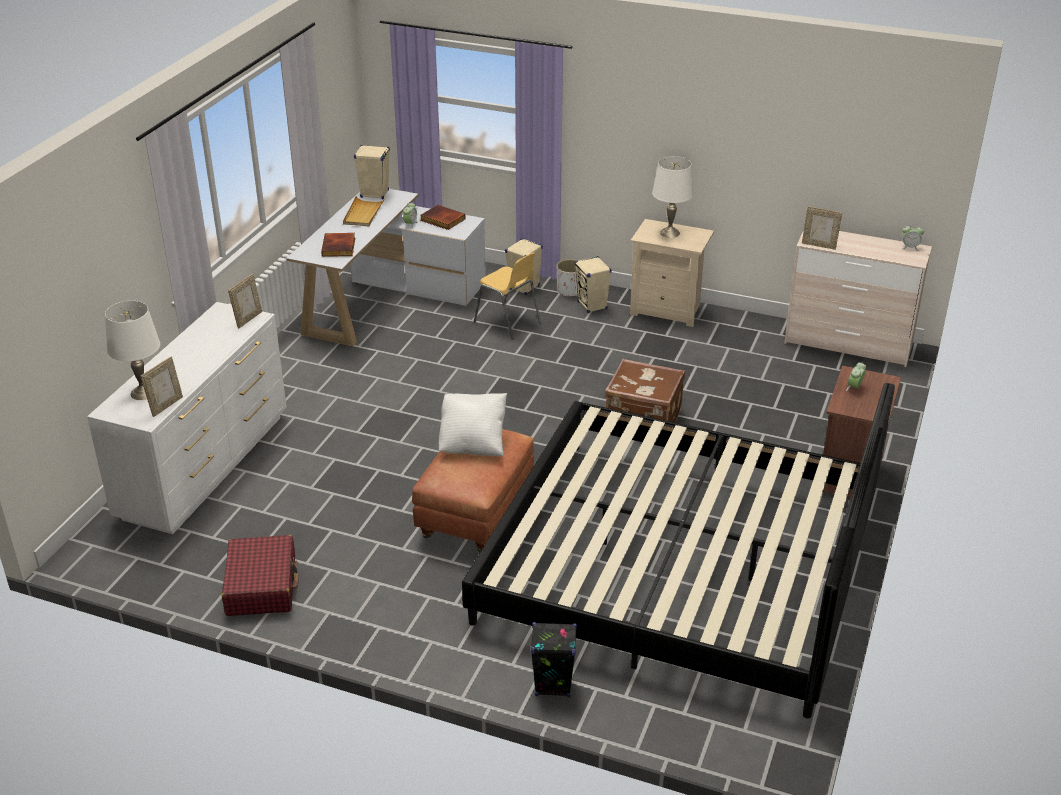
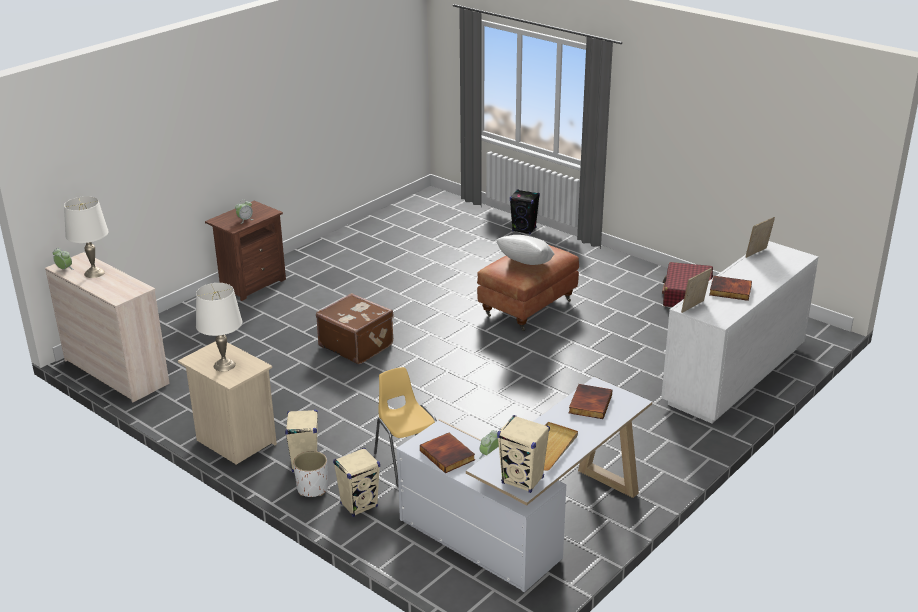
camera: 160 degrees left, 5 degrees down
(142, 392) = (778, 264): white table lamp -> white table lamp (94, 273)
(207, 345) = (730, 291): none -> book
(678, 566) = (413, 261): bed -> none
(819, 245) = (135, 284): picture frame -> none

